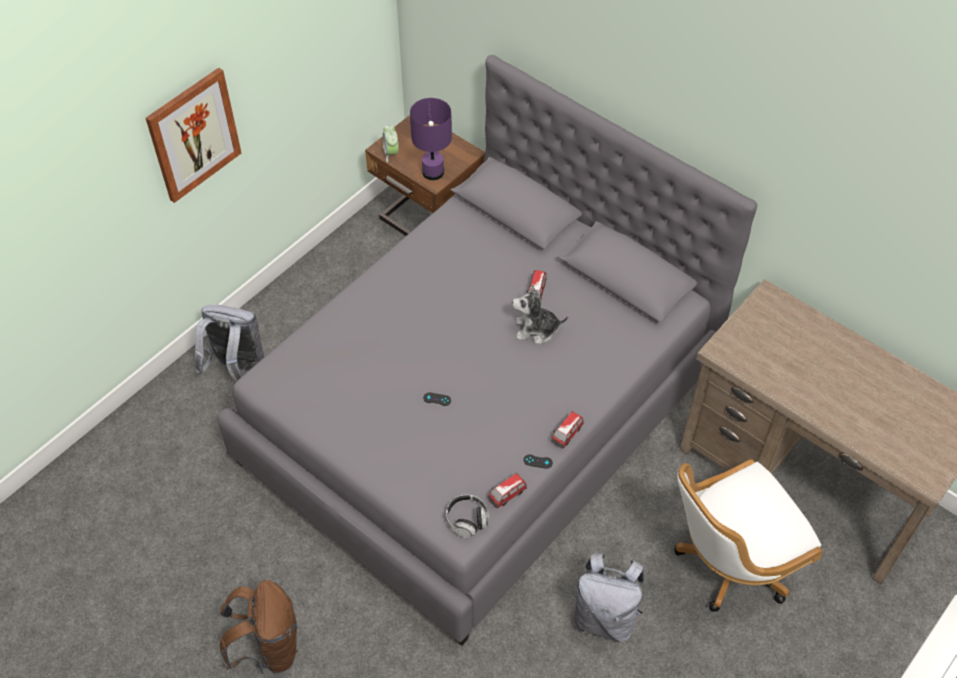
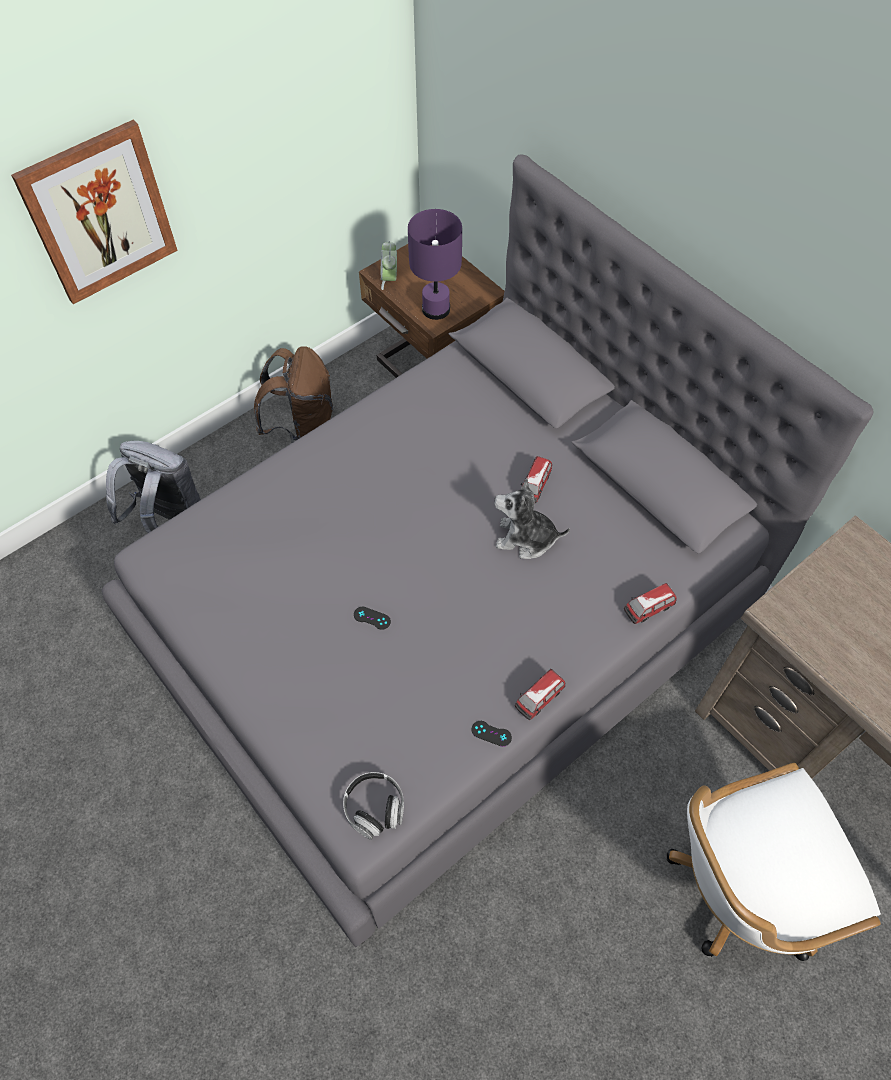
camera: 10 degrees right, 5 degrees up
(268, 647) = (117, 900): brown backpack -> brown backpack (303, 430)
(507, 495) = (438, 778): toy car -> toy car (648, 609)
(605, 616) = (558, 935): grey backpack -> none

